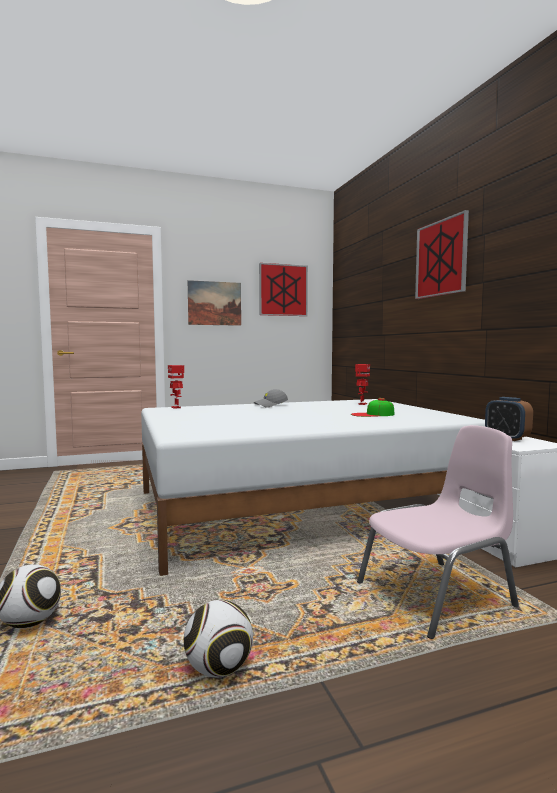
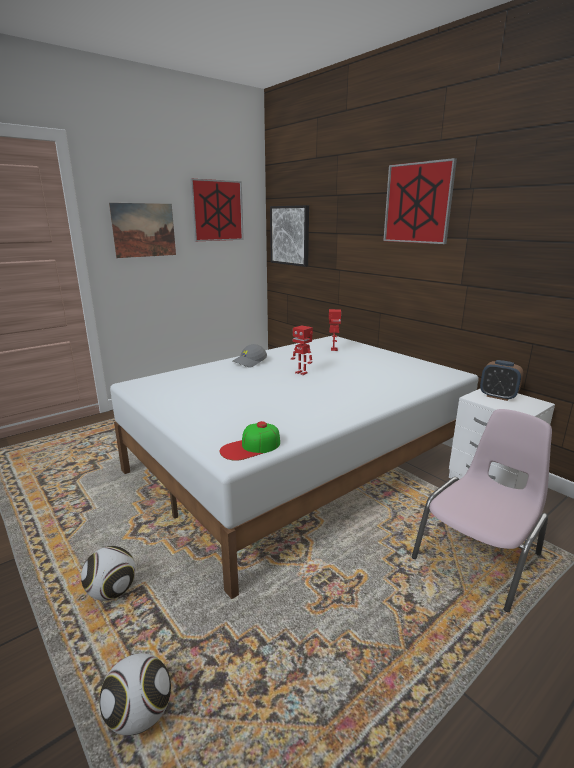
camera: 20 degrees left, 15 degrees up
(176, 407) = (152, 379): toy robot -> toy robot (302, 373)
(218, 669) = (373, 711): football -> football (112, 592)
(348, 310) = (290, 235): none -> picture
(372, 414) = (366, 373): cap -> cap (250, 447)

